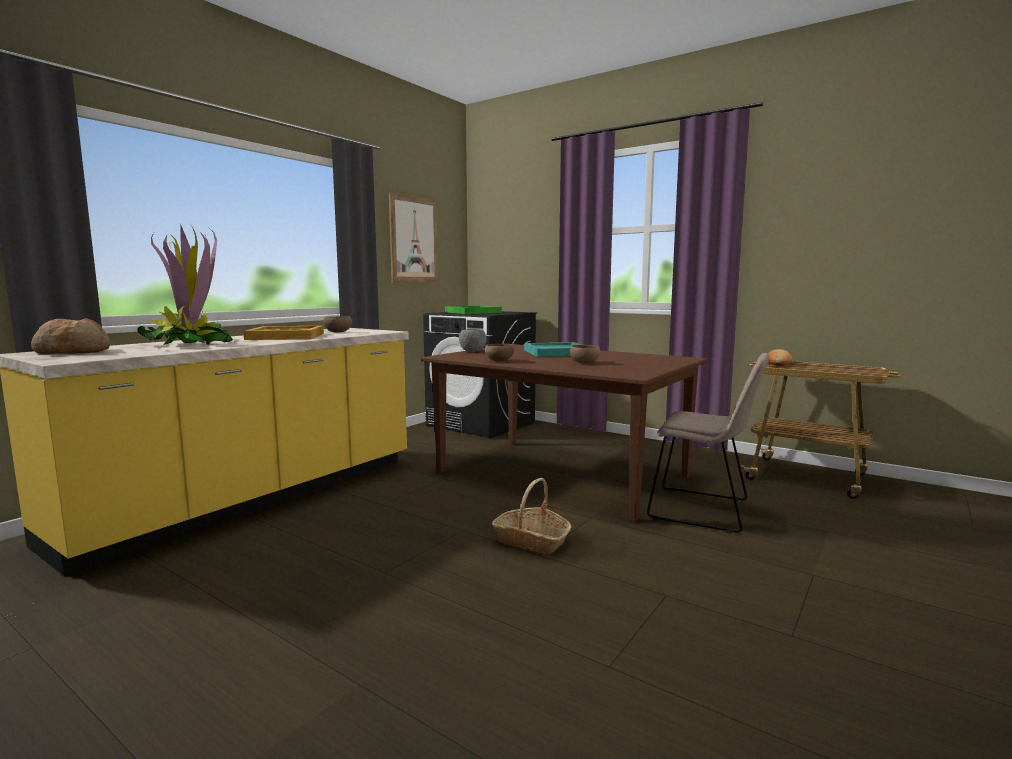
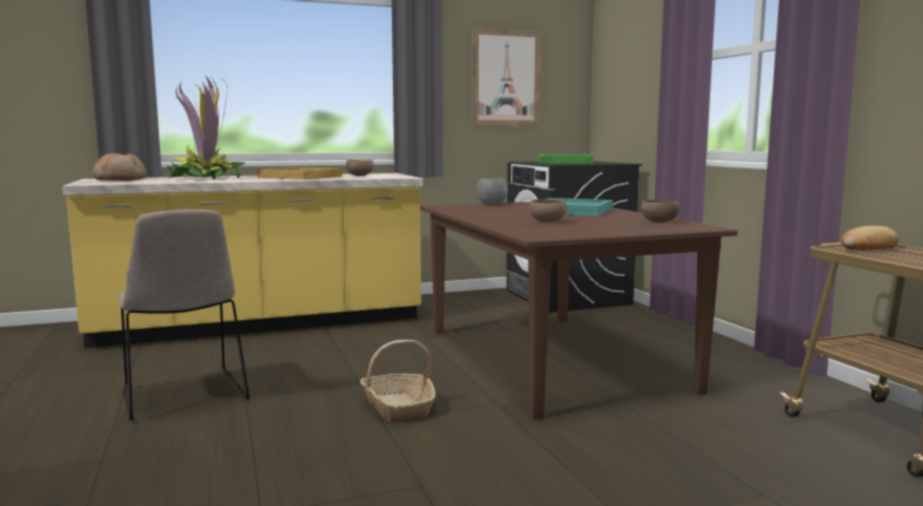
camera: 35 degrees right, 0 degrees up
(498, 361) = (470, 213): brown bowl -> brown bowl (659, 222)
(703, 510) = (640, 430): beige chair -> beige chair (185, 397)

